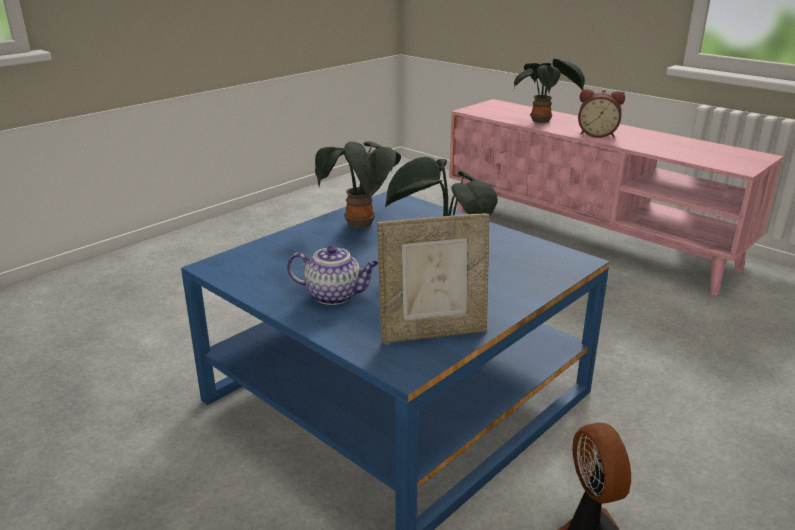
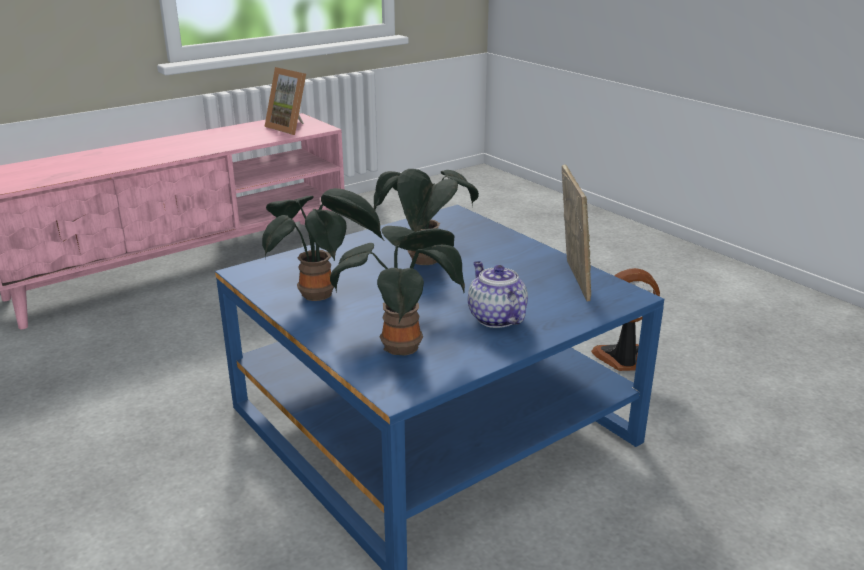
camera: 80 degrees left, 0 degrees up
(335, 295) = (495, 318): teapot -> teapot turned 45 degrees counterclockwise
(543, 121) = (97, 164): potted plant -> potted plant (404, 346)
(597, 134) = (174, 152): alarm clock -> none
(722, 158) = (291, 128): none -> picture frame

